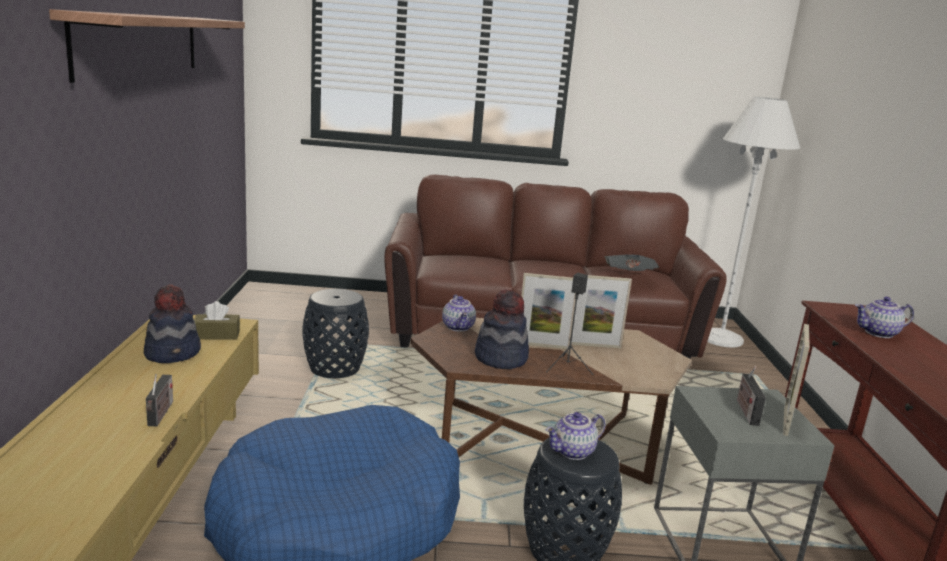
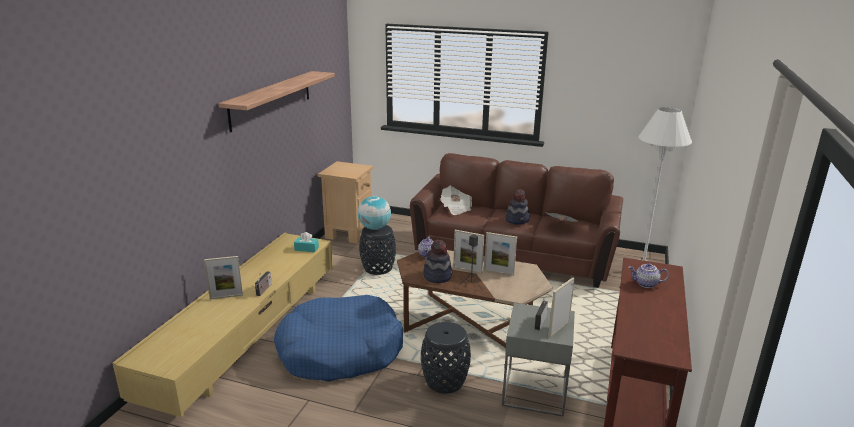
camera: 20 degrees right, 5 degrees up
(77, 435) = (226, 296): none -> picture frame
(173, 353) = (282, 258): hat -> hat (517, 220)
(217, 335) = (306, 249): brown tissue box -> turquoise tissue box
(257, 318) = (349, 233): none -> beige nightstand
(331, 295) = (374, 228): none -> globe
(454, 261) = (456, 208): none -> newspaper
(573, 452) = (443, 332): teapot -> none

